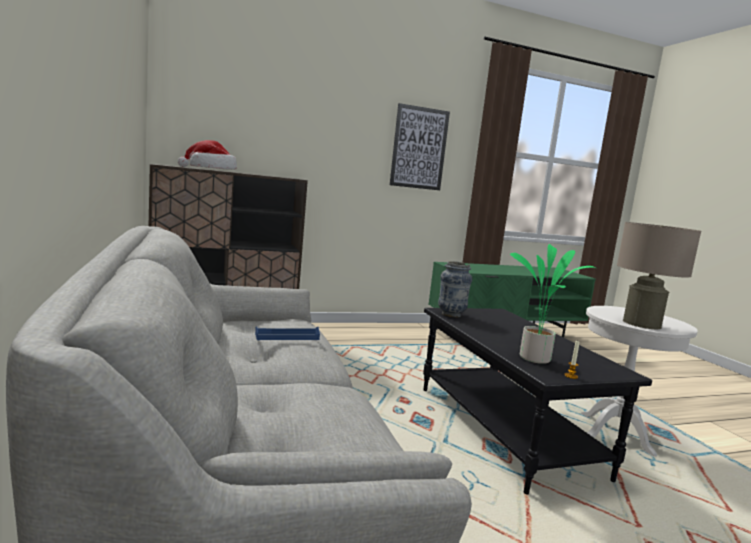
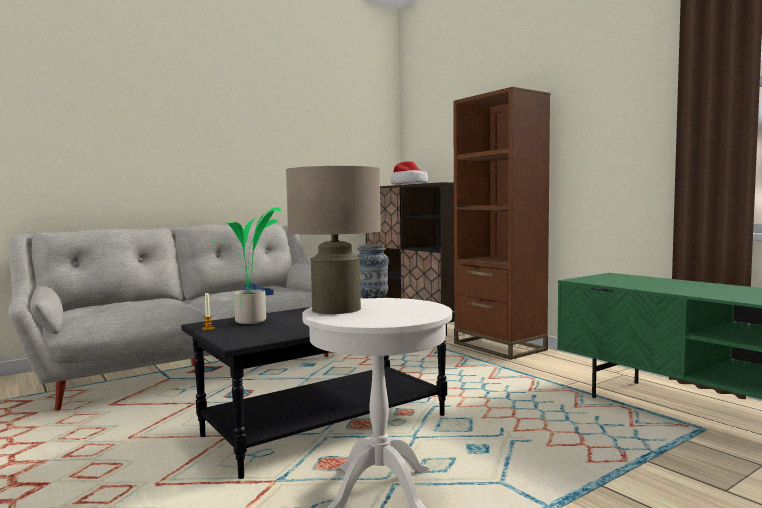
camera: 75 degrees right, 5 degrees down
(336, 331) = (499, 346): none -> brown bookcase
(419, 148) = (604, 117): picture -> none

